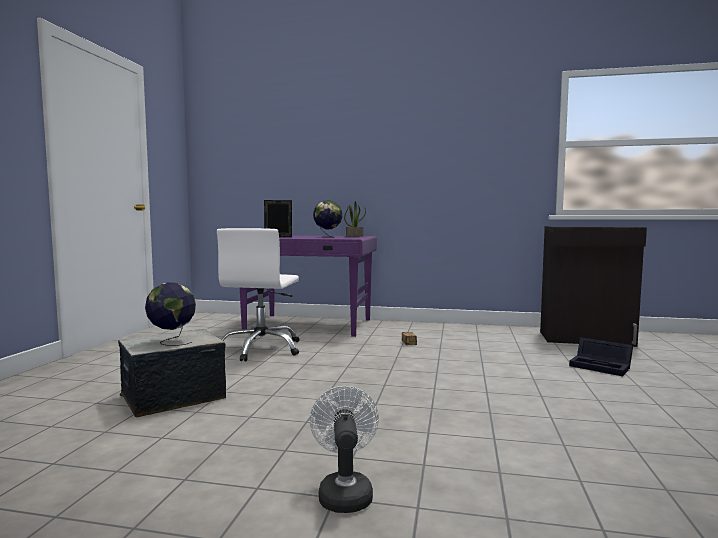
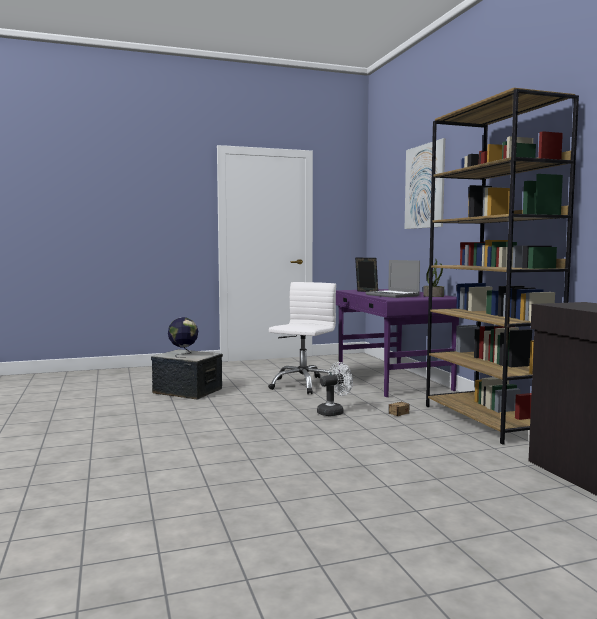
camera: 60 degrees right, 0 degrees up
(262, 349) = (302, 385): white office chair -> white office chair turned 135 degrees clockwise
(307, 132) = (424, 186): none -> picture
(328, 237) = (393, 295): globe -> laptop
(344, 492) = (97, 443): white fan -> white fan (333, 412)
(454, 330) = (489, 420): none -> brown bookcase
(602, 366) = (465, 491): black storage box -> none

